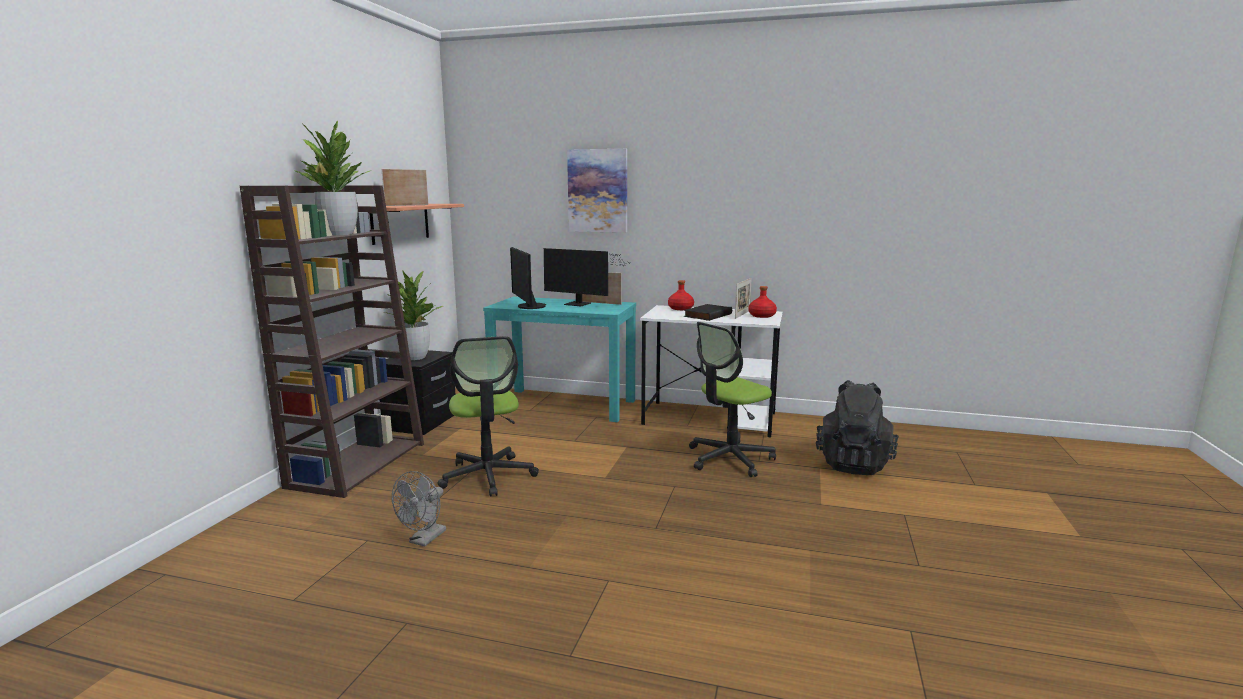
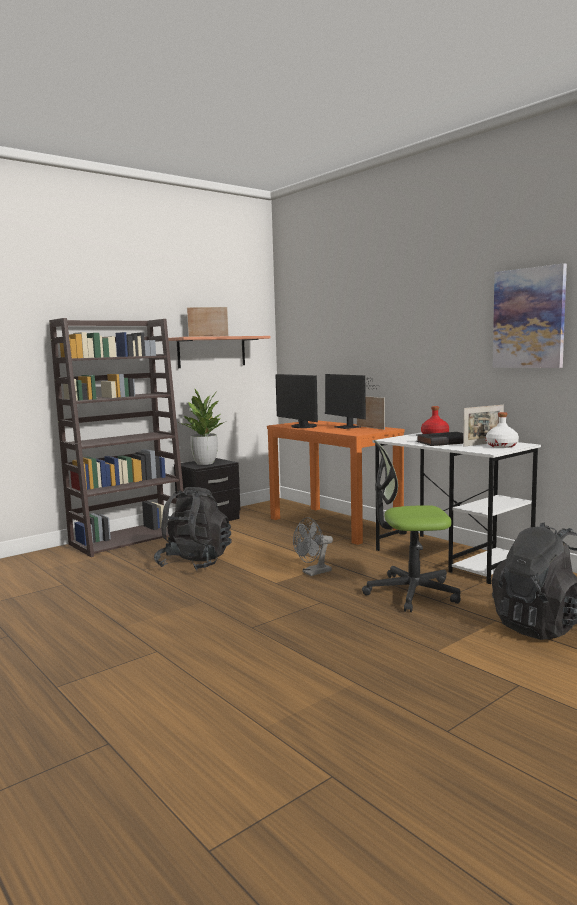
camera: 35 degrees right, 5 degrees down
(339, 234) = (124, 356): potted plant -> none
(424, 540) = (92, 592): grey fan -> grey fan (313, 573)
(488, 476) = (194, 563): office chair -> black backpack
(528, 306) = (301, 426): monitor -> monitor turned 45 degrees counterclockwise
(564, 405) = (334, 524): turquoise console table -> orange console table
(598, 191) = (375, 318): picture -> picture (529, 318)
(762, 316) = (501, 446): red bottle -> white bottle

